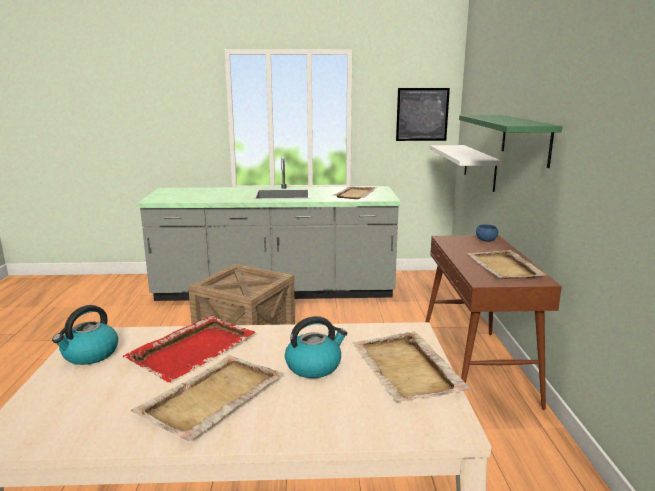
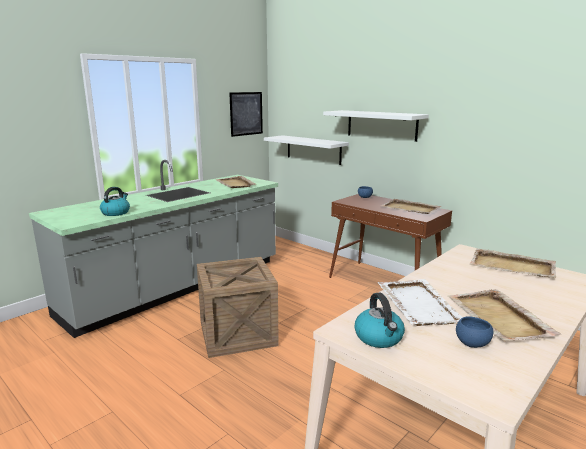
camera: 45 degrees left, 0 degrees up
(121, 399) = (472, 344): none -> blue bowl
(193, 349) = (418, 304): red tray -> white tray
(314, 366) = (484, 282): kettle -> kettle (116, 212)
(525, 139) = (381, 125): green shelf -> white shelf

